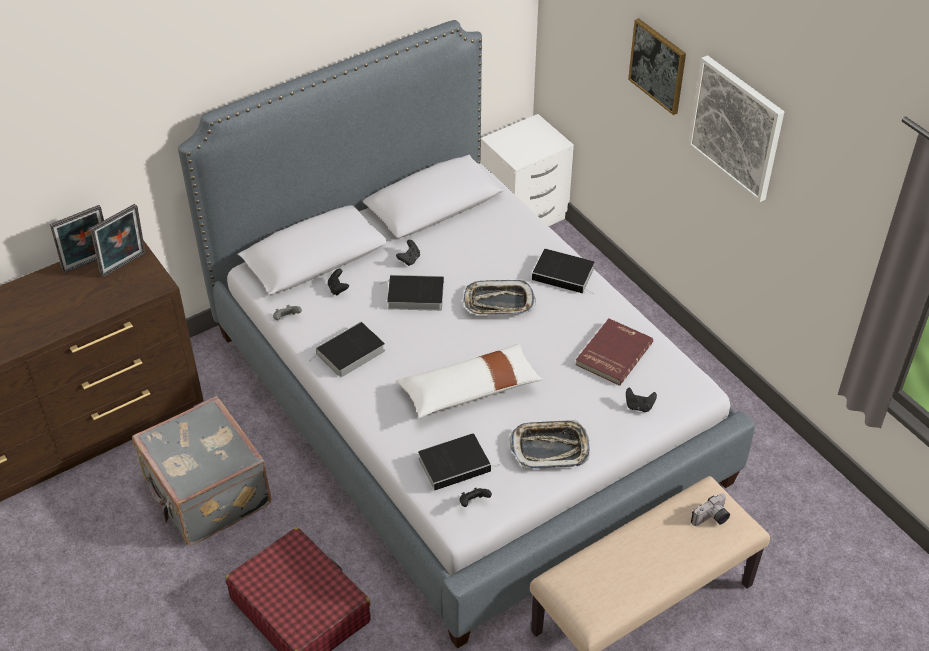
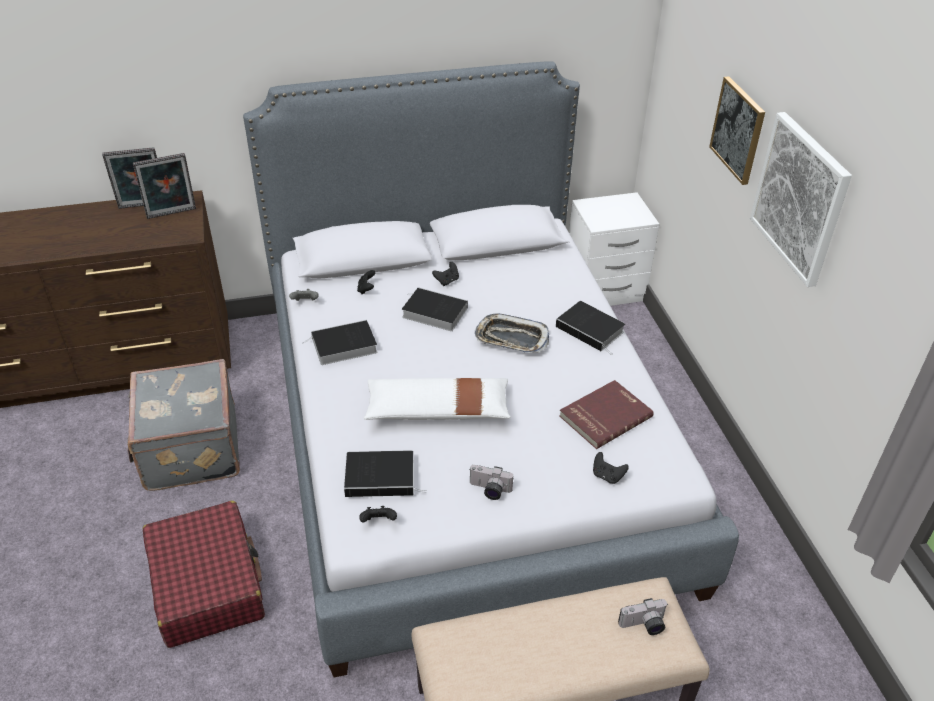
camera: 20 degrees right, 5 degrees down
(550, 448) = (489, 490): tray -> camera

